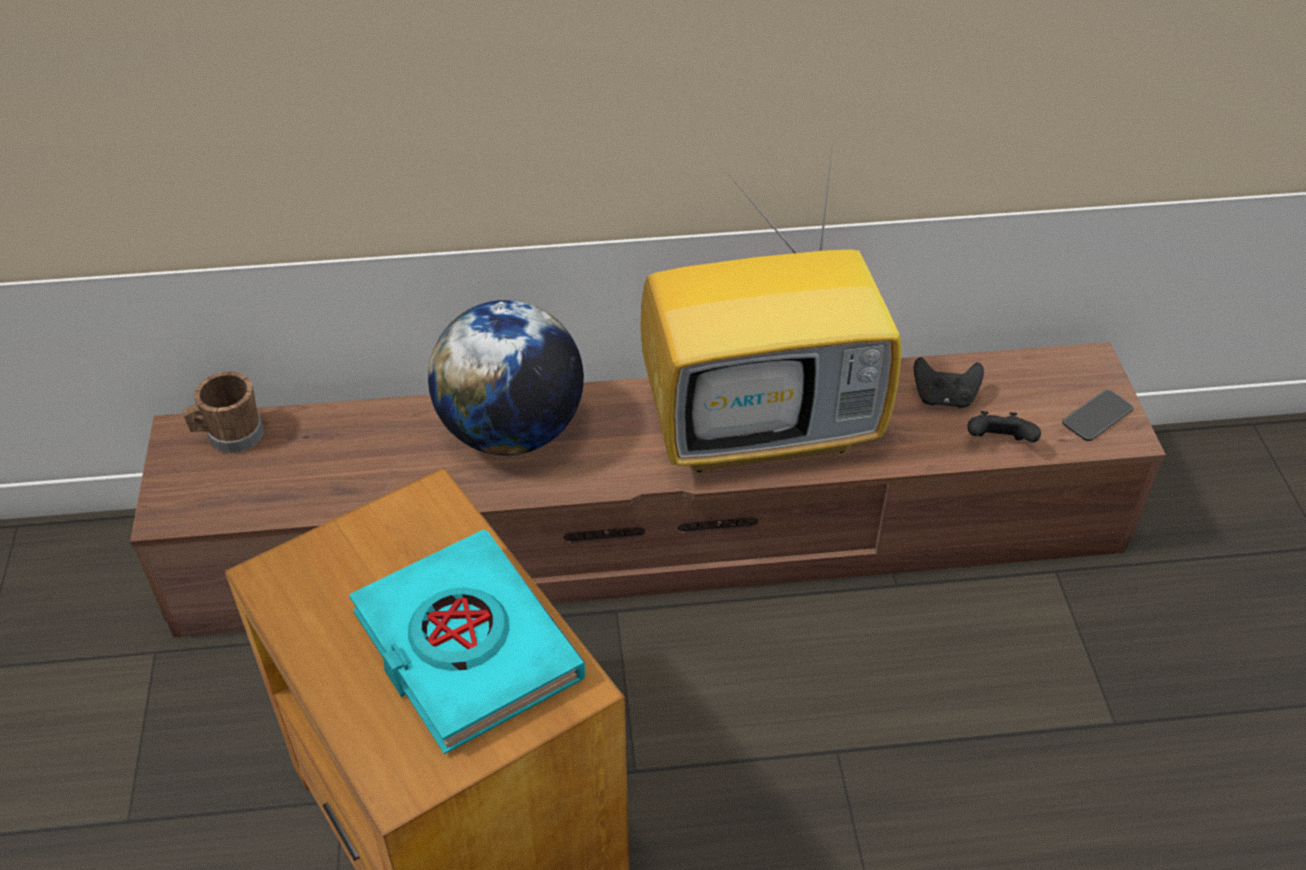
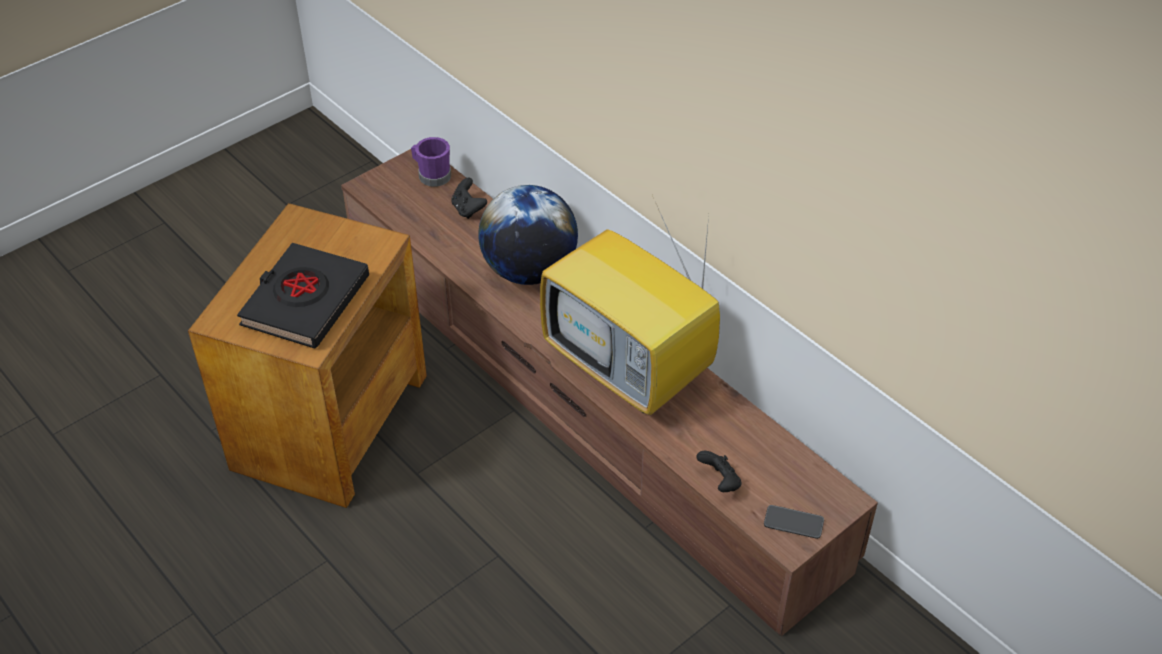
camera: 55 degrees right, 0 degrees up
(229, 436) = (431, 175): brown mug -> purple mug
(466, 647) = (305, 301): turquoise book -> black book
(944, 398) = (735, 439): black game controller -> black game controller (468, 209)

